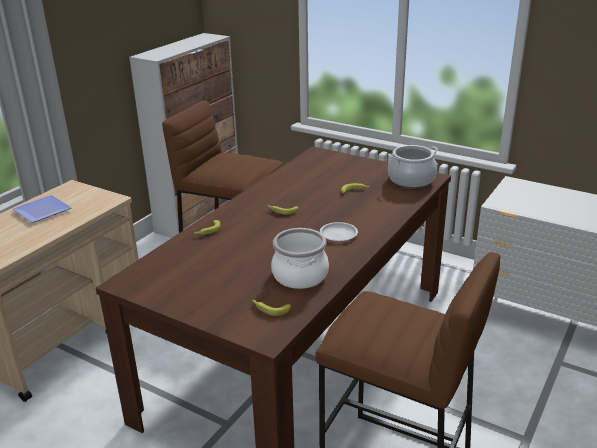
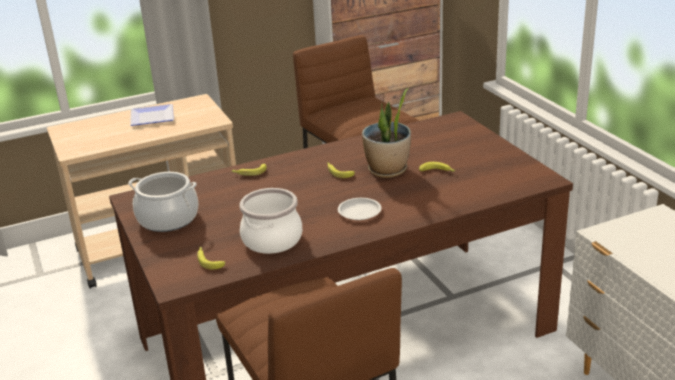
camera: 35 degrees right, 0 degrees up
(318, 199) = (387, 170): none -> potted plant
(411, 180) = (516, 176): cooking pot -> cooking pot (168, 219)

